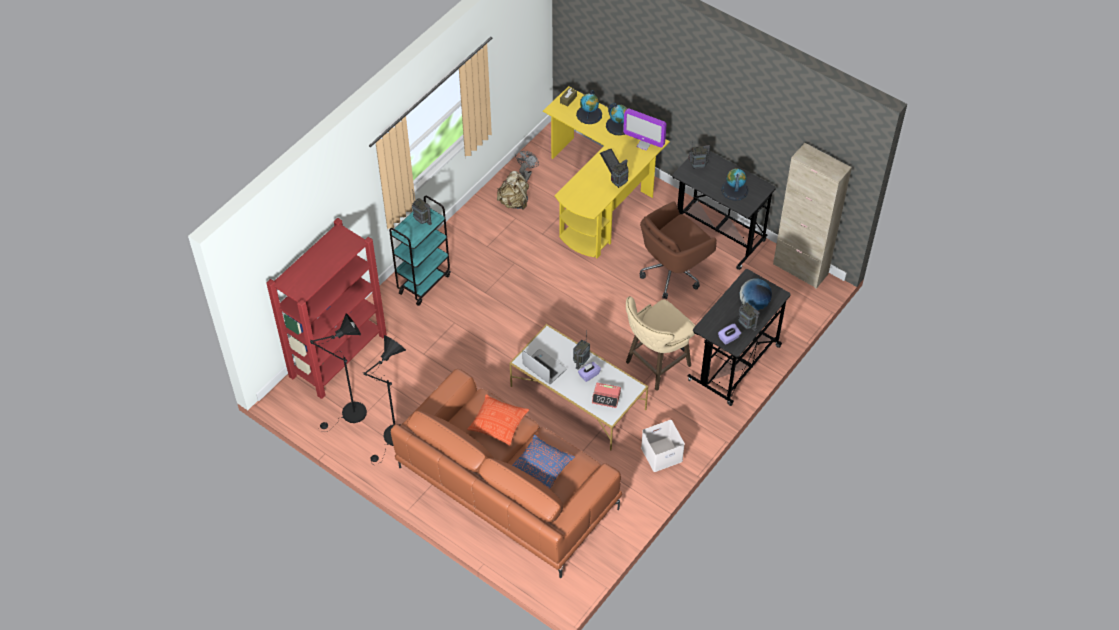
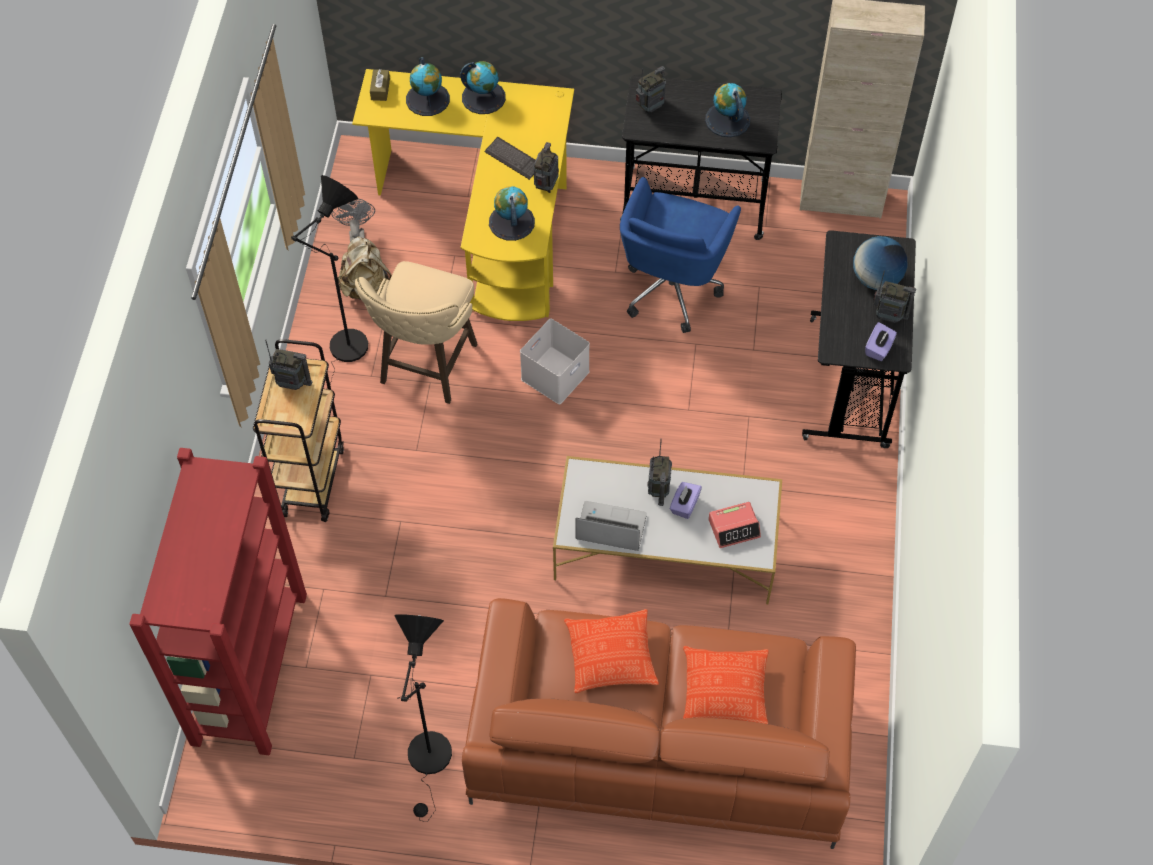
camera: 30 degrees left, 5 degrees up
(350, 415) = (334, 759): black floor lamp -> black floor lamp (345, 352)
(424, 284) = (312, 481): turquoise cart -> brown cart
(541, 467) = (724, 692): blue pillow -> orange pillow
(588, 194) = (511, 222): none -> globe
(644, 144) = (541, 110): monitor -> none
(655, 365) = (742, 440): beige stool -> beige stool (426, 367)
(661, 455) = (843, 573): white storage box -> white storage box (555, 376)
(673, 273) = (672, 288): brown office chair -> blue office chair

